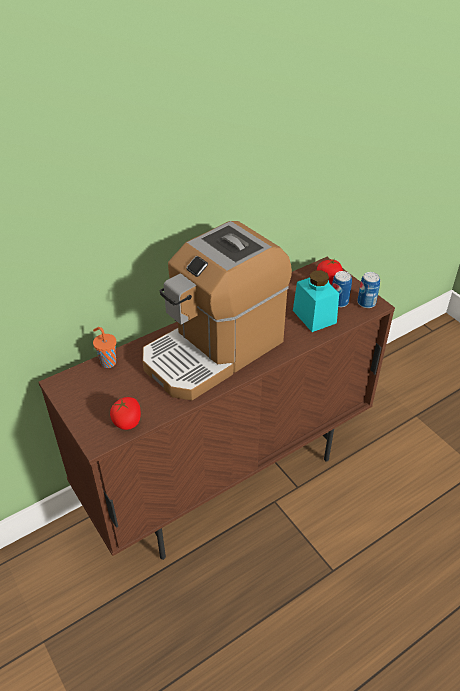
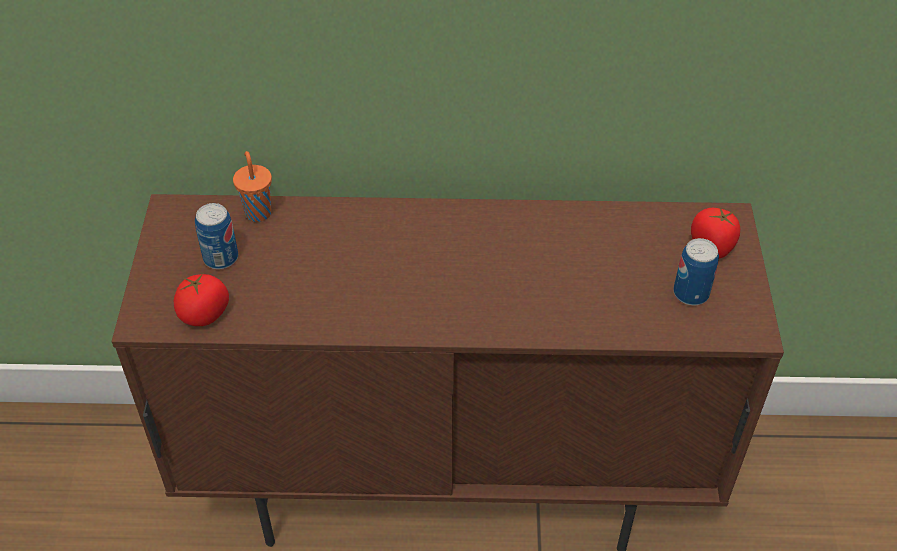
camera: 35 degrees right, 5 degrees up
(214, 350) = (416, 271): coffee machine -> none
(314, 316) = (624, 297): turquoise jar -> none
(366, 303) = (738, 319): can -> can (221, 258)

